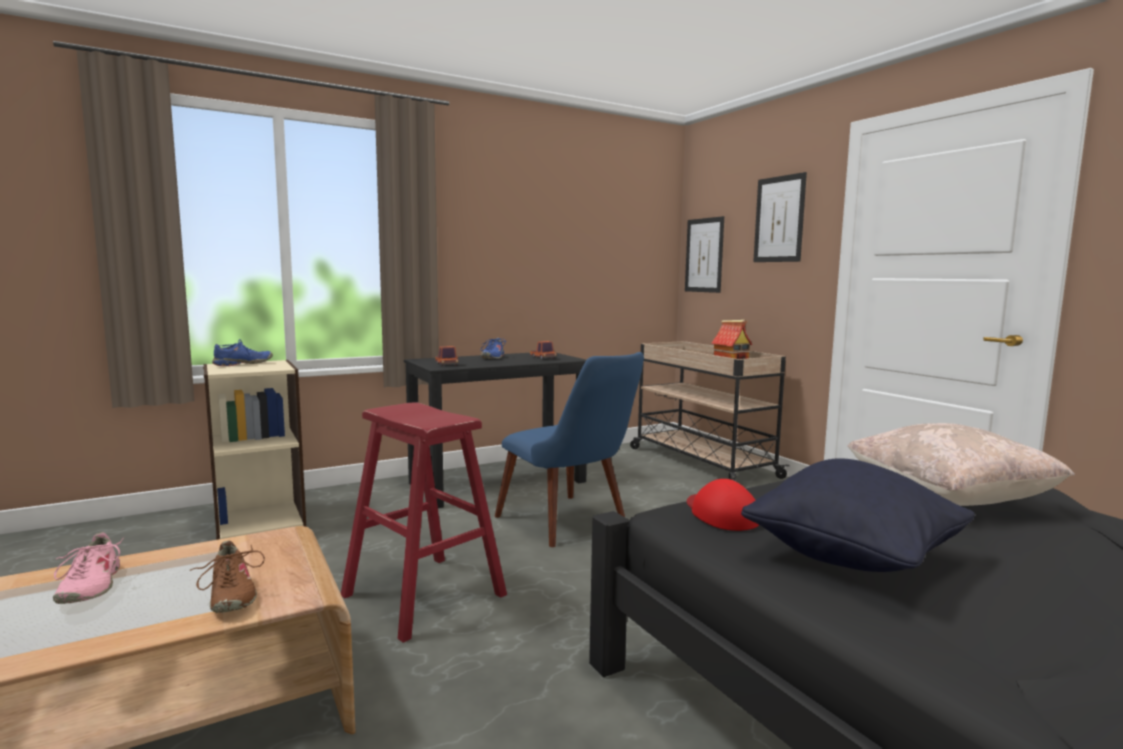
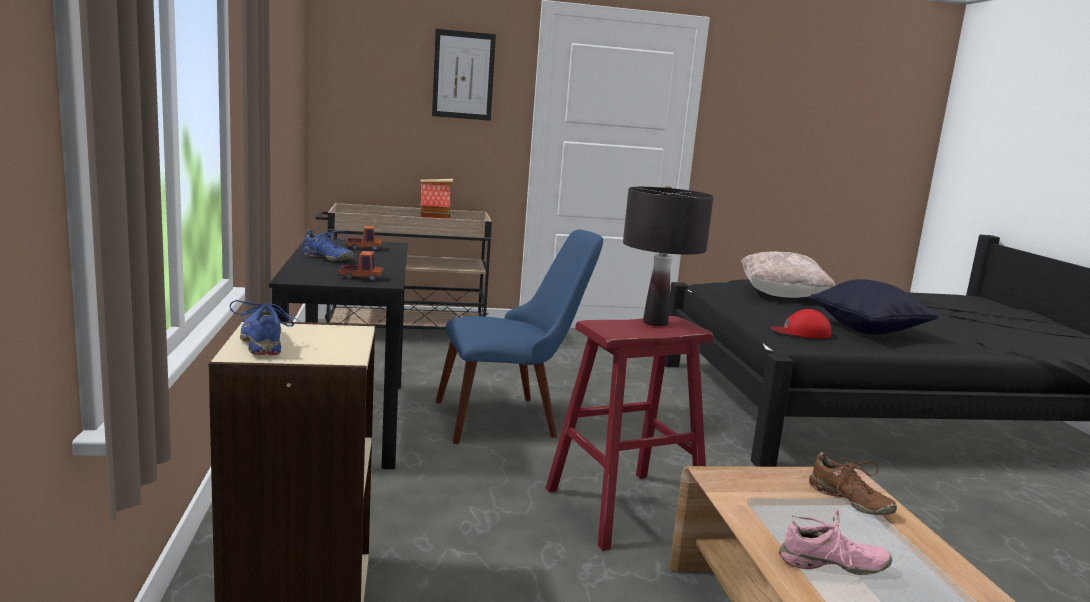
camera: 70 degrees left, 5 degrees up
(230, 596) = (849, 501): brown shoe -> brown shoe turned 60 degrees clockwise
(438, 415) = (655, 322): none -> black table lamp
(704, 255) = (353, 101): picture -> none

